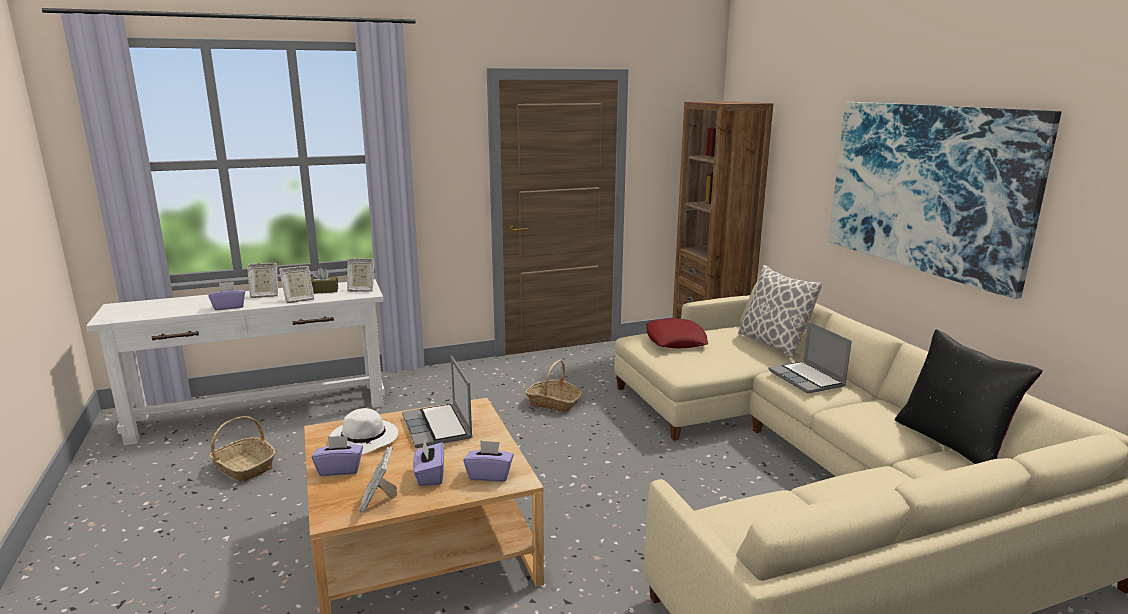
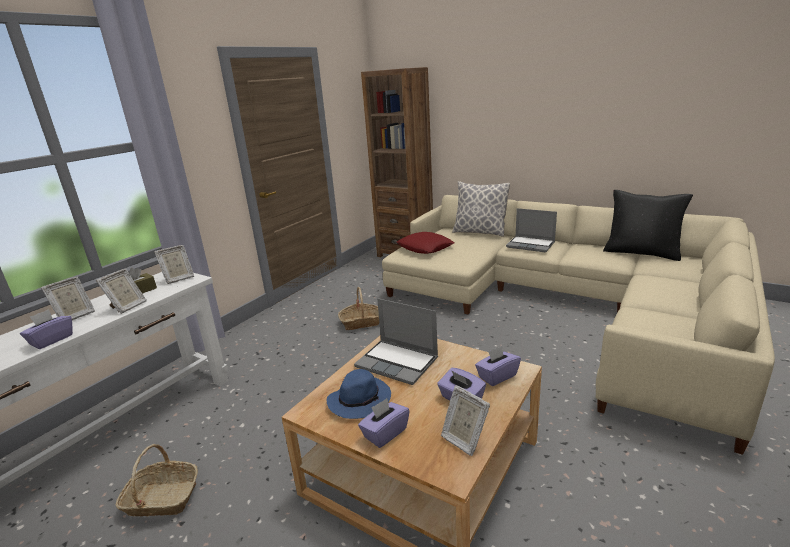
camera: 35 degrees left, 5 degrees up
(365, 440) = (360, 400): white hat -> blue hat
(926, 188) = (570, 107): picture -> none

